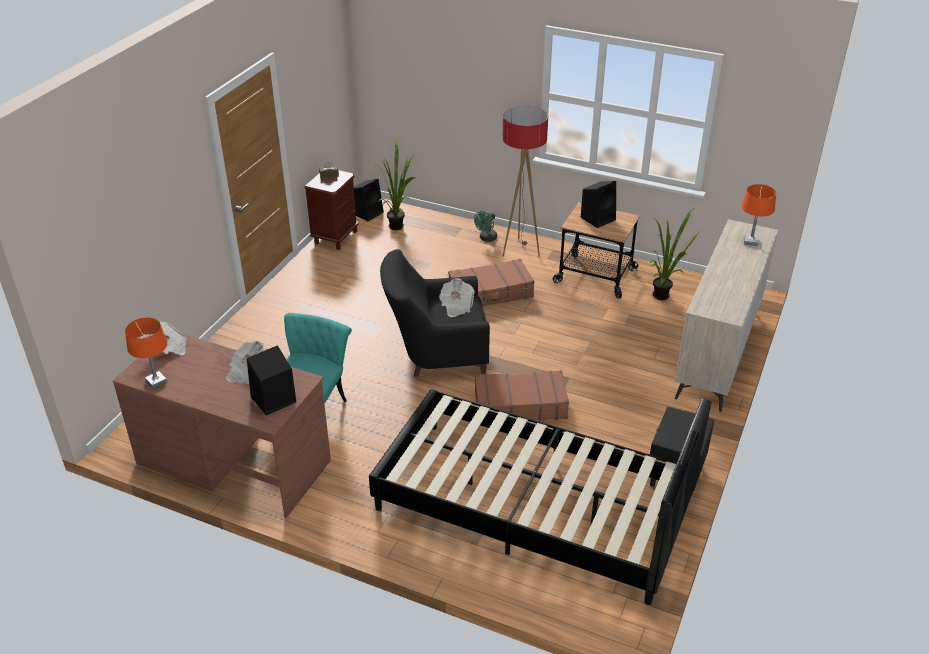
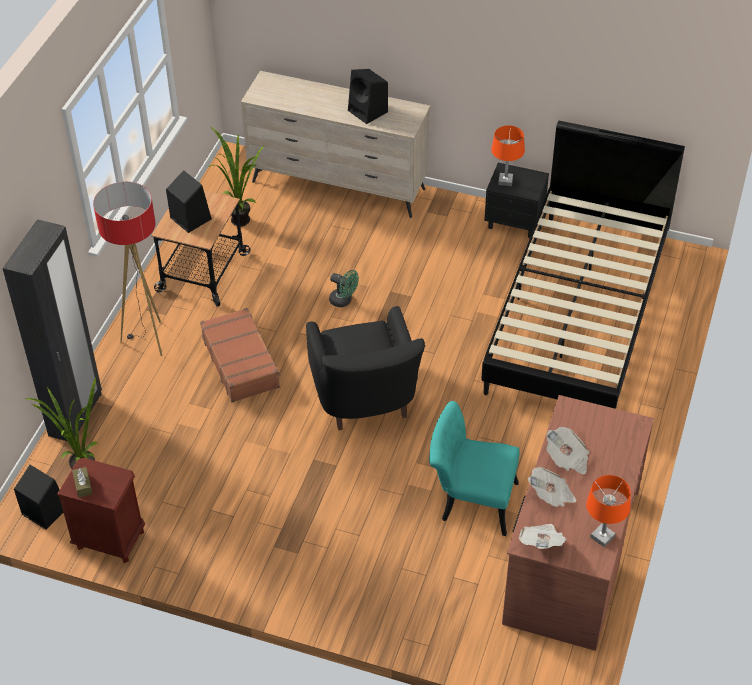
camera: 95 degrees left, 10 degrees up
(272, 400) = (605, 428): black speaker -> black speaker (368, 111)
(449, 222) = (76, 415): none -> black wardrobe
(456, 306) = (353, 343): newspaper -> newspaper (551, 496)
(486, 238) = (118, 374): green fan -> green fan (344, 301)
(520, 404) = (438, 327): brown suitcase -> none
(750, 241) = (284, 89): orange table lamp -> orange table lamp (505, 181)

